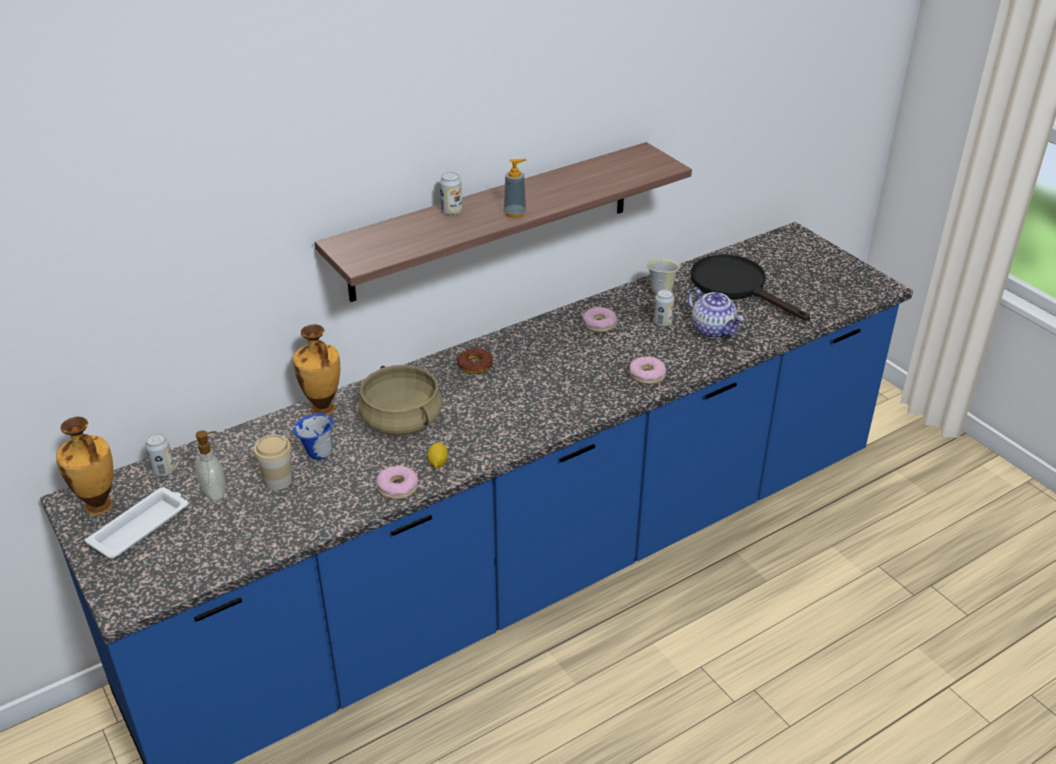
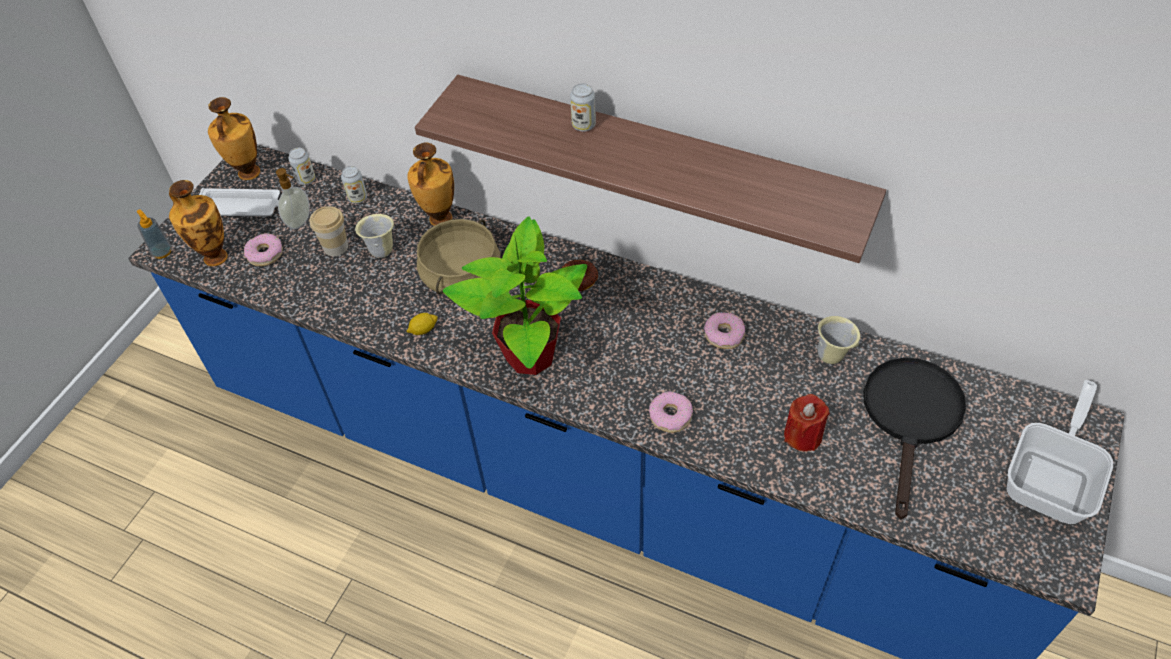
camera: 60 degrees right, 15 degrees up
(187, 566) = (214, 256): none -> vase
(317, 454) = (381, 250): blue mug -> beige mug
(397, 487) = (374, 322): donut -> donut (265, 254)
(515, 213) = (620, 168): soap dispenser -> soap dispenser (162, 252)
(524, 416) = (530, 354): none -> potted plant
(662, 323) = (775, 384): can -> can (358, 198)
(713, 330) = (803, 435): teapot -> red candle
(819, 262) = (1052, 478): none -> frying pan

